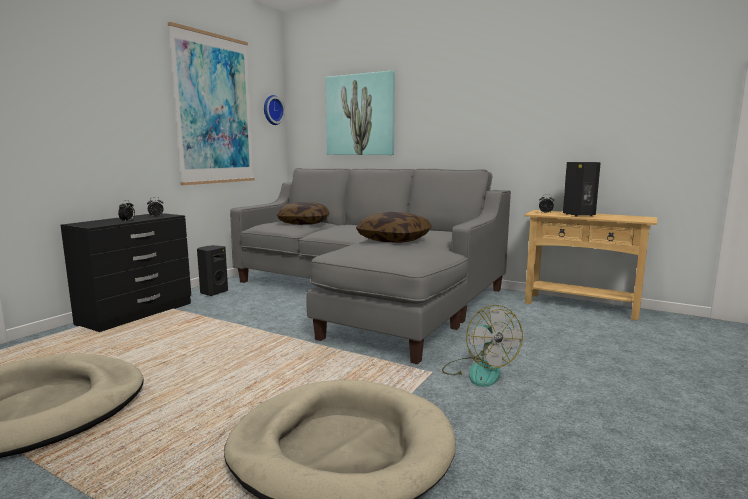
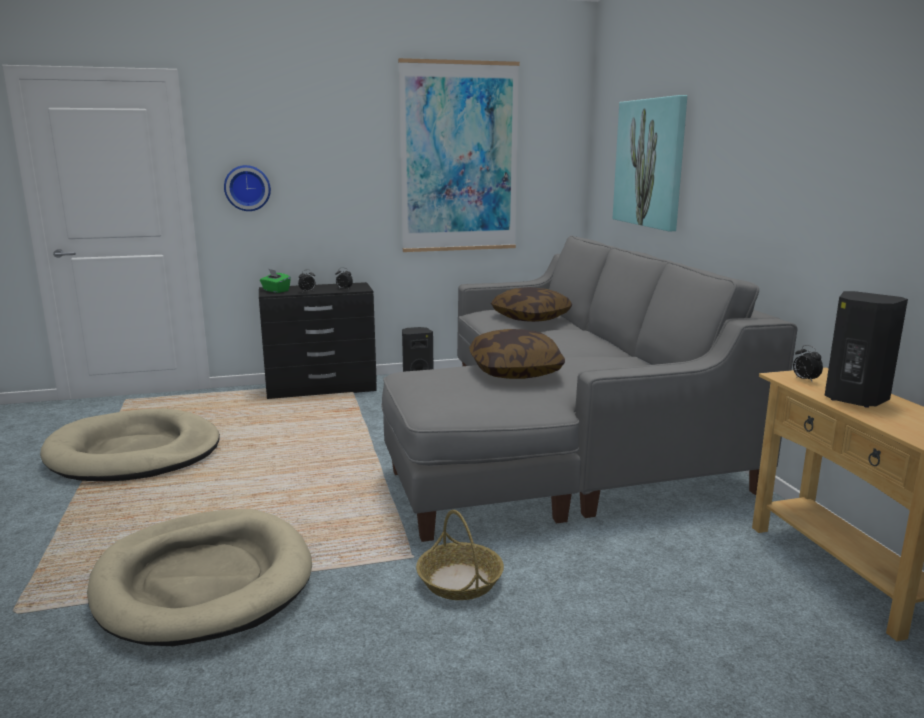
camera: 45 degrees right, 5 degrees up
(91, 224) = (275, 291): none -> green tissue box
(272, 110) = (560, 150): wall clock -> wall clock (247, 188)
(478, 371) = (460, 581): fan -> basket

